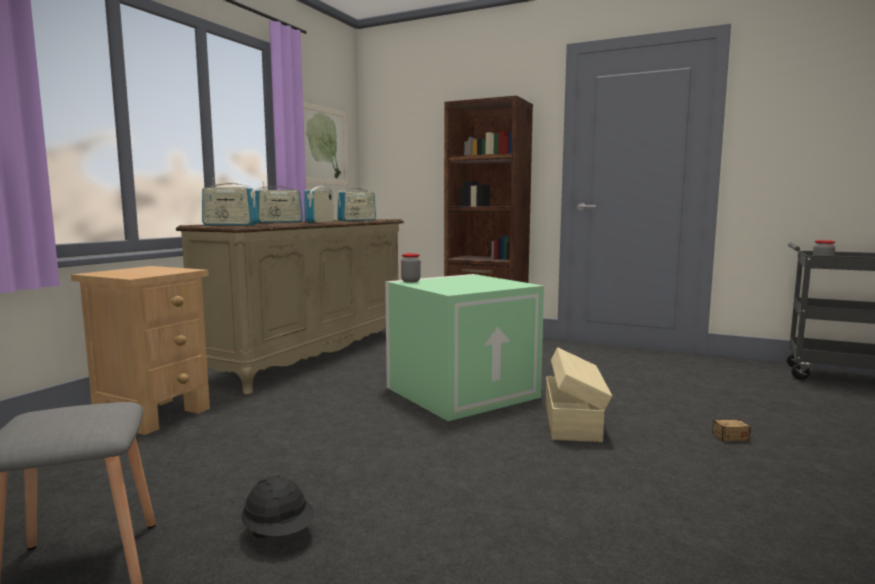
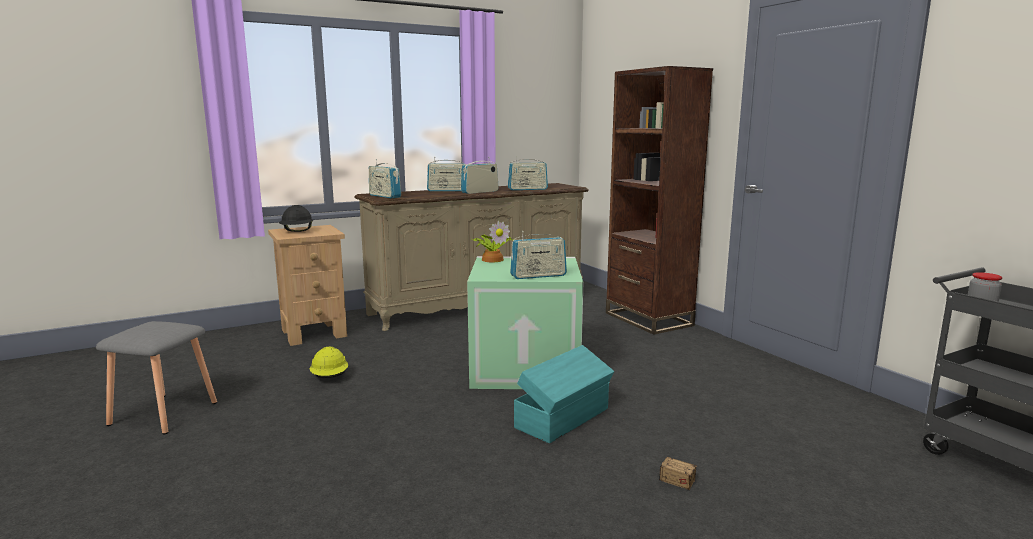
camera: 35 degrees right, 5 degrees up
(272, 452) = (330, 377): none -> yellow hard hat
(279, 533) = (254, 429): black hard hat -> black hard hat (297, 231)
(323, 146) = (530, 113): picture -> none
(410, 281) = (493, 259): jar -> potted plant
(495, 286) = (538, 276): none -> radio
(573, 421) = (564, 418): beige storage box -> turquoise storage box

